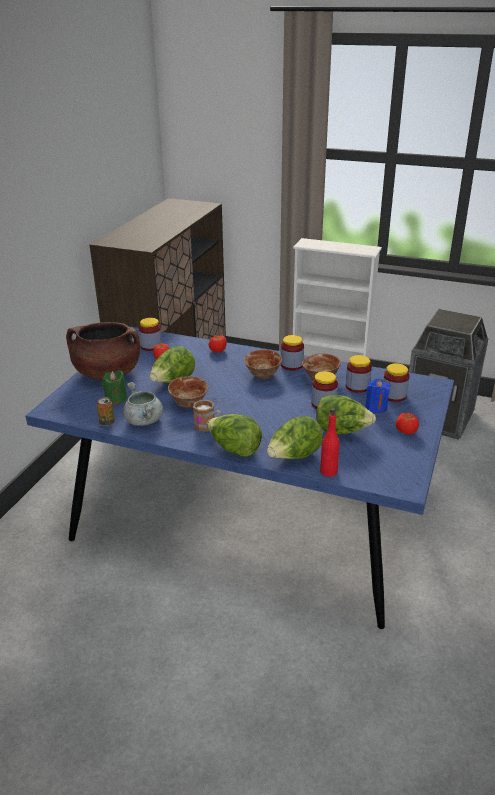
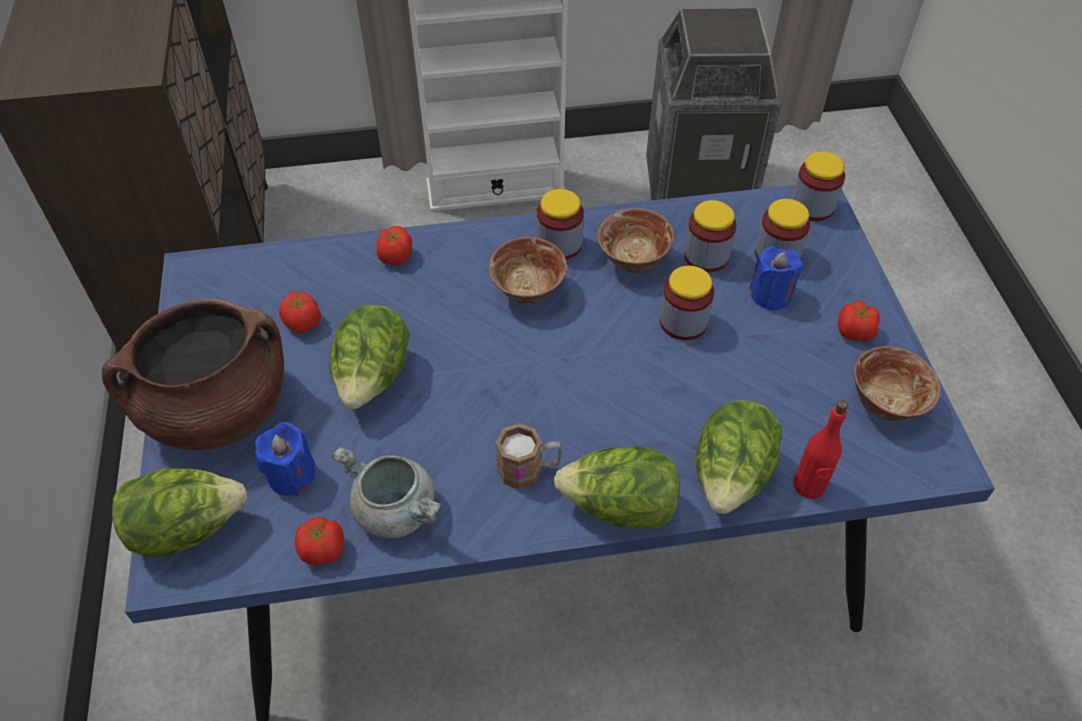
camera: 30 degrees left, 20 degrees up
(107, 422) = (323, 551): can -> tomato
(116, 399) = (291, 475): green candle -> blue candle
(151, 346) = (253, 295): jar -> jar (812, 206)
(189, 404) = (448, 425): bowl -> bowl (884, 404)
(342, 431) = (760, 377): lettuce -> lettuce (188, 529)

